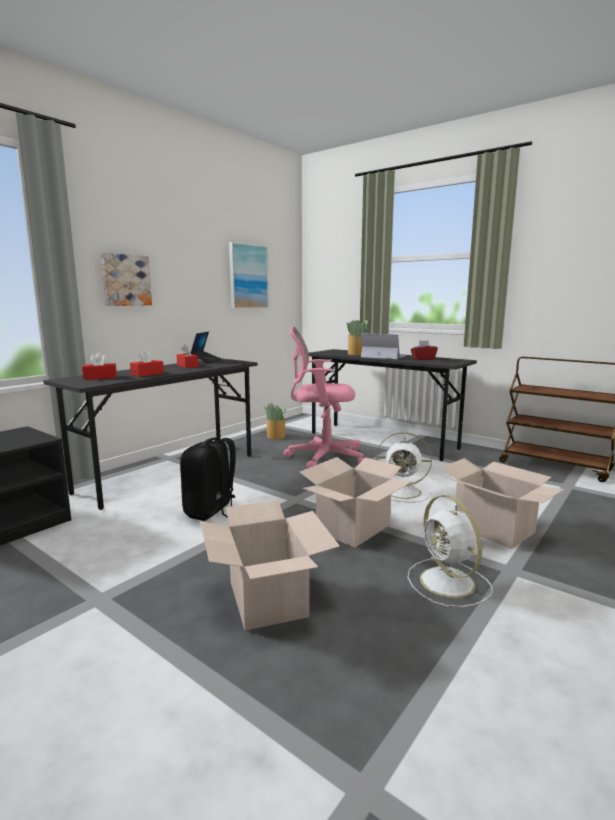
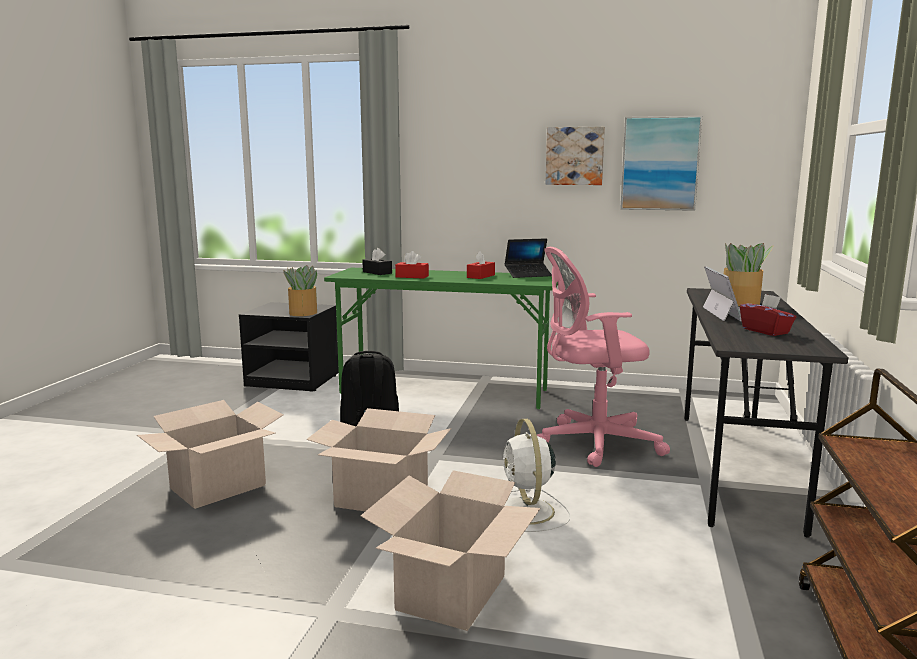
camera: 65 degrees right, 0 degrees up
(100, 377) = (377, 272): red tissue box -> black tissue box
(125, 280) = (463, 174): picture -> picture (574, 156)
(170, 473) = (445, 391): grey desk -> green desk
(276, 436) = (633, 404): potted plant -> potted plant (302, 313)
(322, 457) = (592, 443): pink office chair -> pink office chair turned 75 degrees counterclockwise
(449, 583) = (278, 570): white fan -> none

